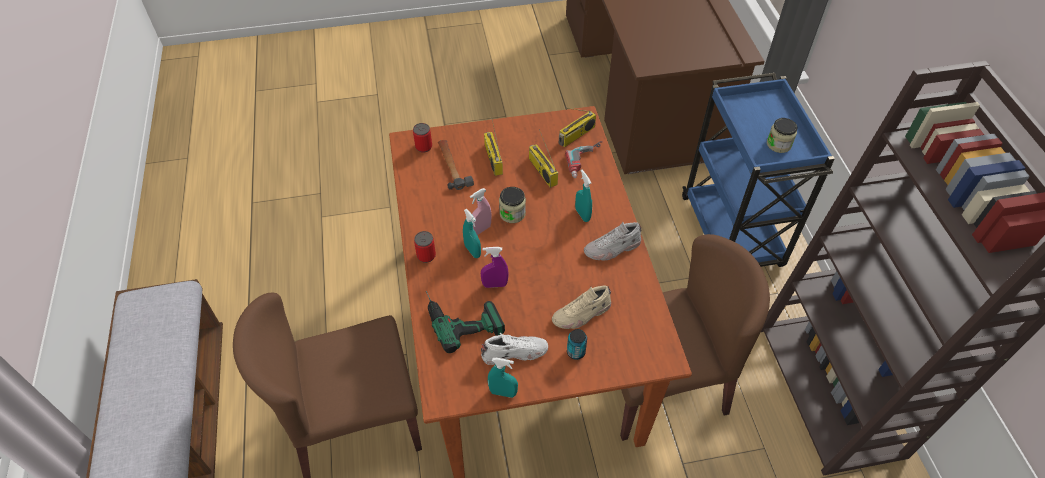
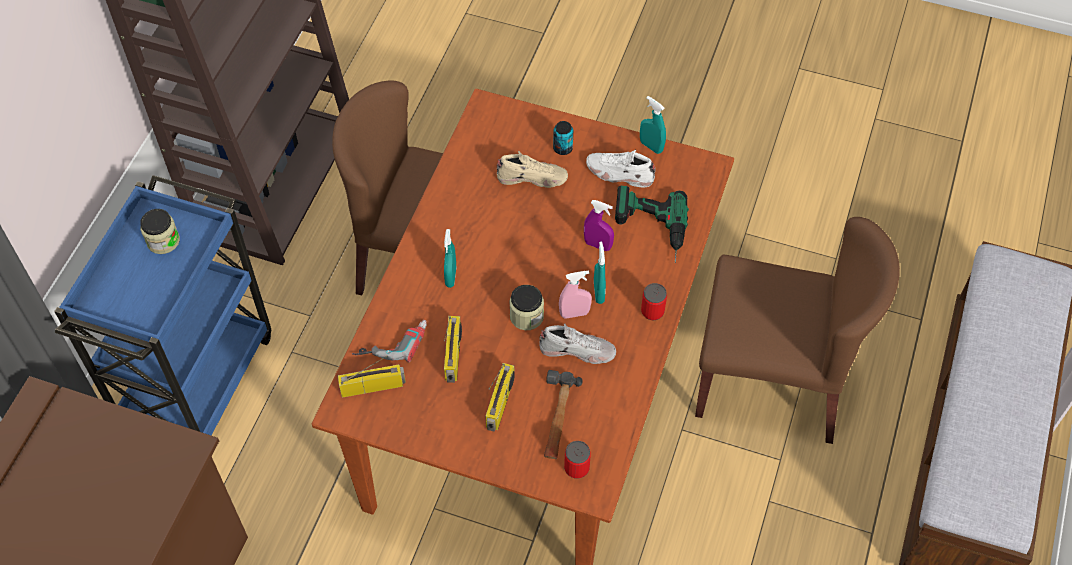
camera: 150 degrees left, 5 degrees up
(612, 248) = (450, 225): white shoe -> white shoe (577, 350)

